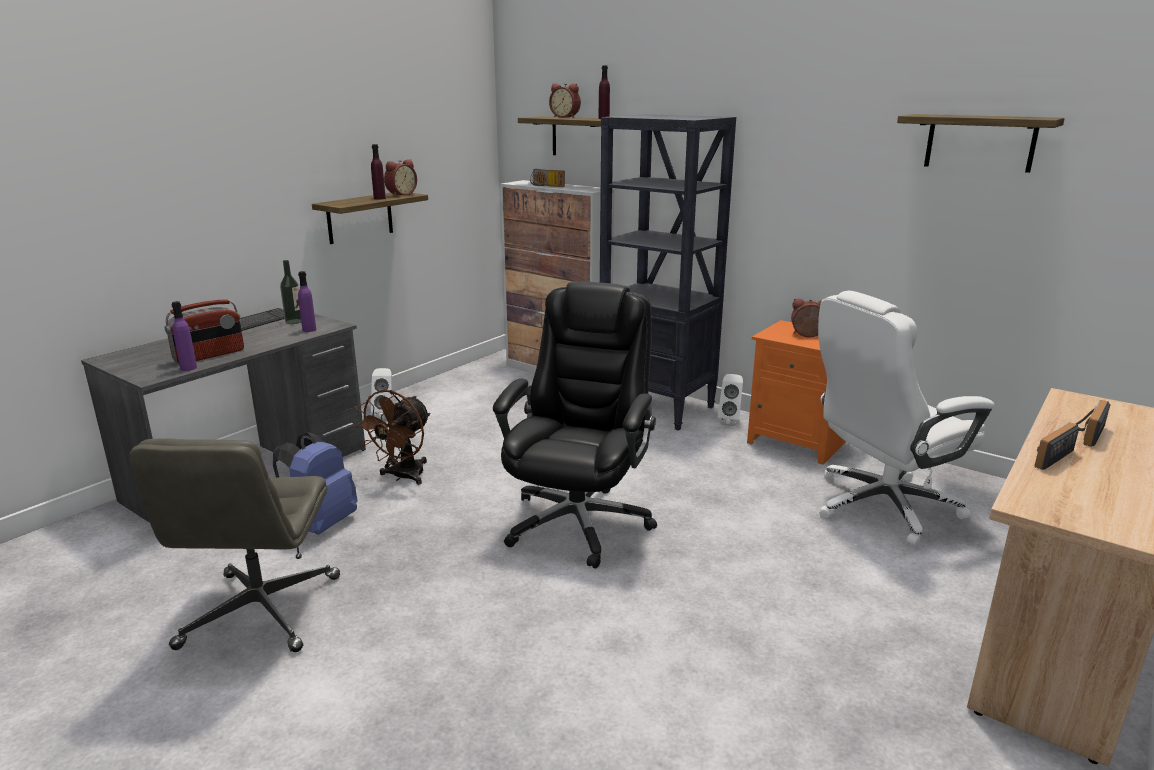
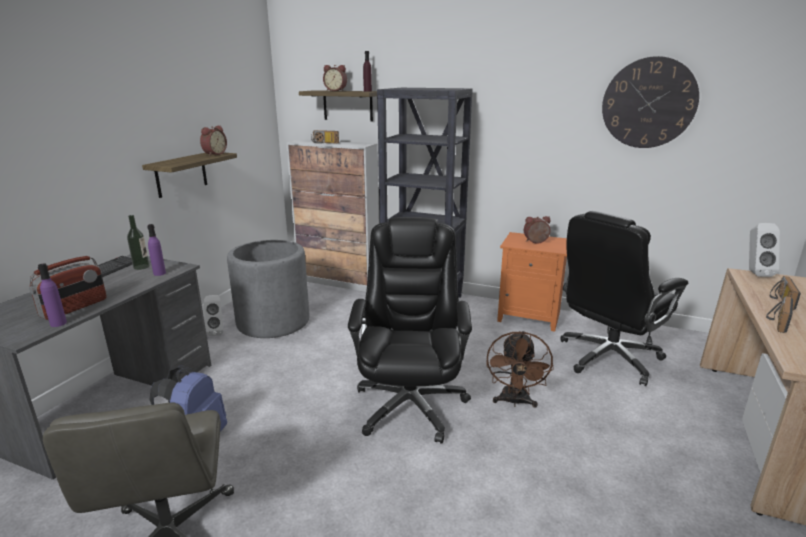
camera: 15 degrees left, 0 degrees up
(379, 198) = (199, 158): purple bottle -> none
(402, 477) = (252, 385): brown fan -> brown fan (514, 402)
(456, 411) = (273, 321): none -> grey planter
(729, 421) = (477, 306): white speaker -> white speaker (754, 273)
(881, 506) = (608, 358): white office chair -> black office chair
(980, 142) = (648, 103): shelf -> wall clock

